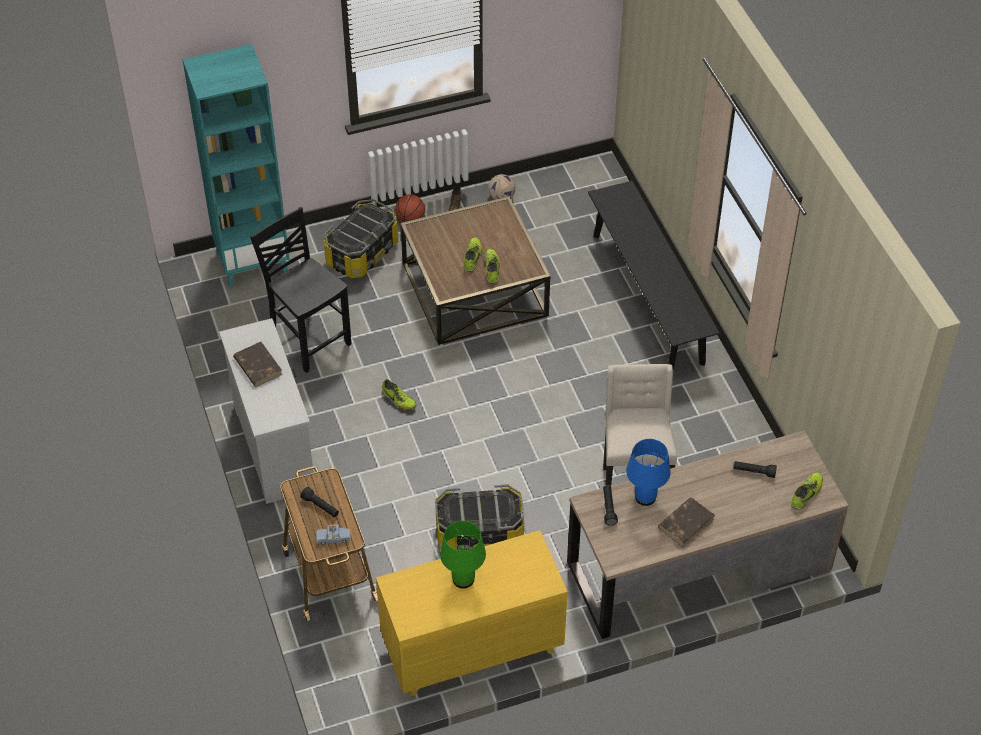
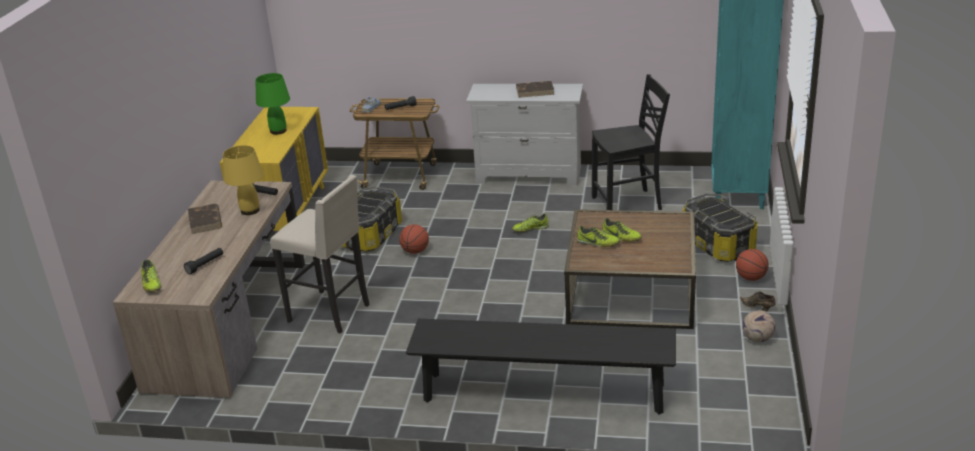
camera: 120 degrees right, 20 degrees down
(490, 477) = (415, 251): none -> basketball
(646, 497) = (250, 211): blue table lamp -> yellow table lamp

